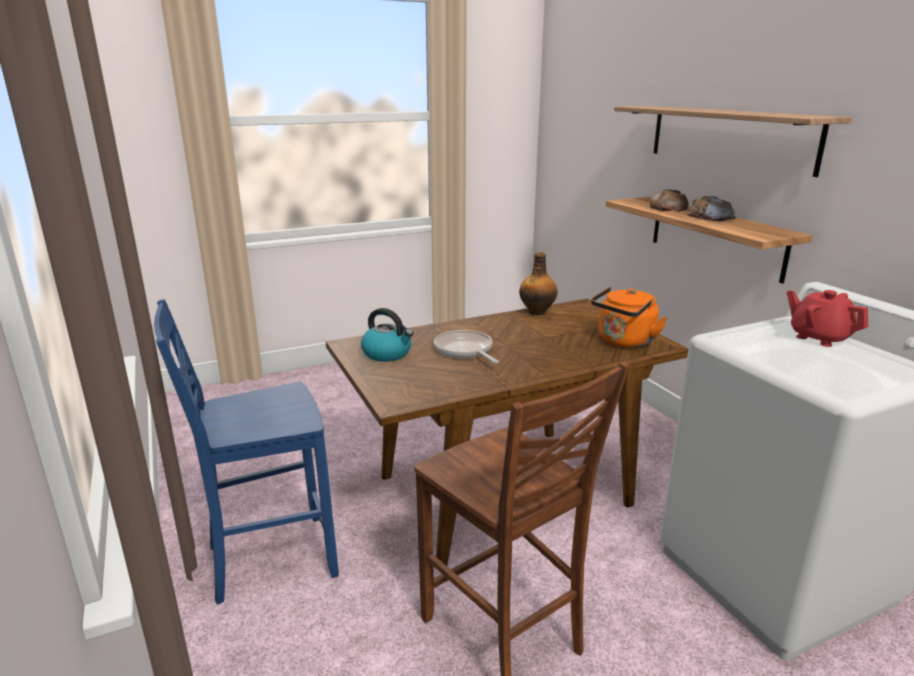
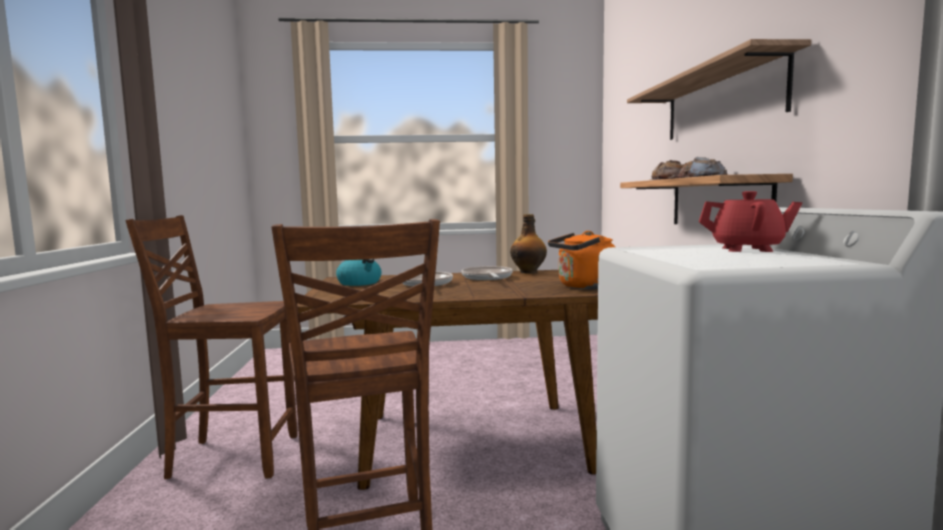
camera: 20 degrees right, 15 degrees down
(268, 559) = (232, 457): blue chair -> brown chair
(511, 330) = (487, 278): none -> frying pan
(819, 338) = (747, 249): red teapot -> red teapot turned 120 degrees clockwise

